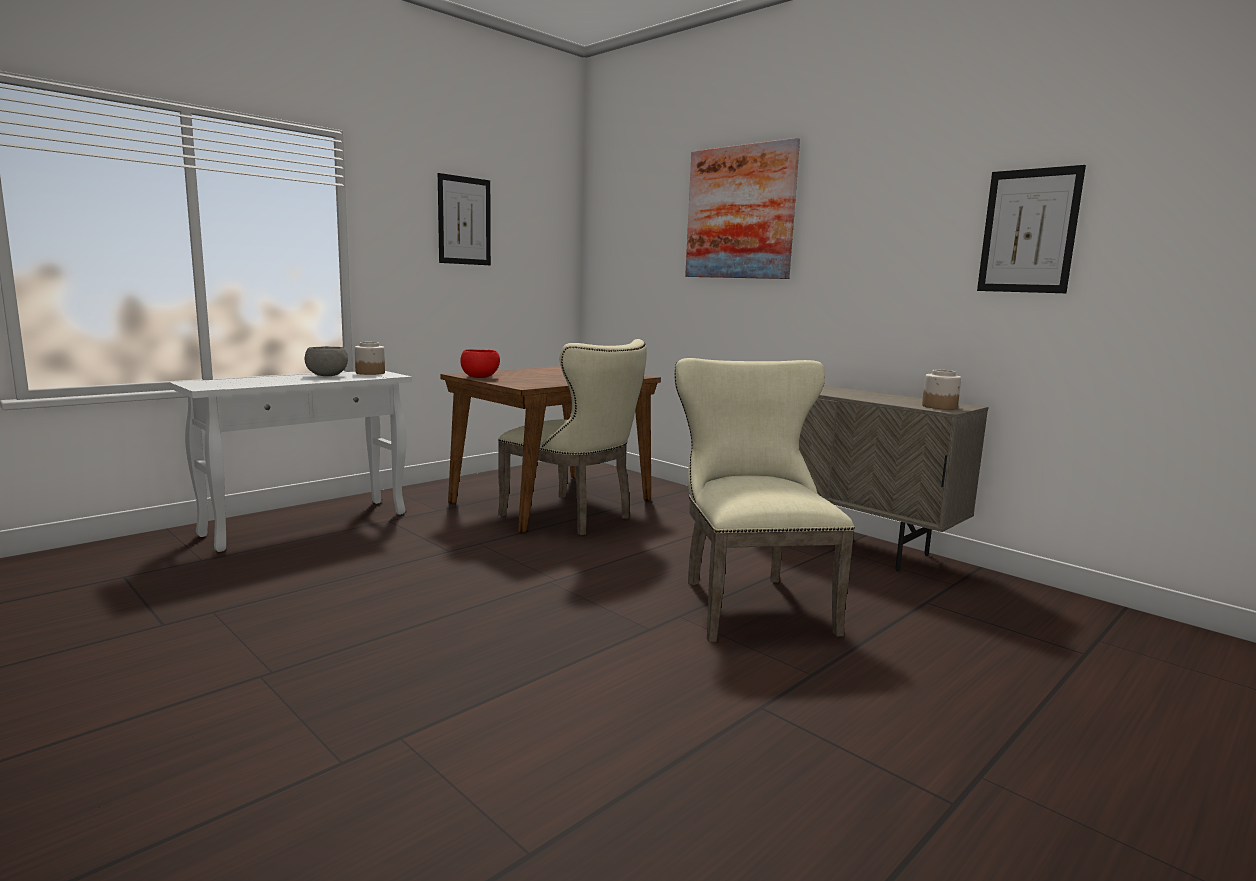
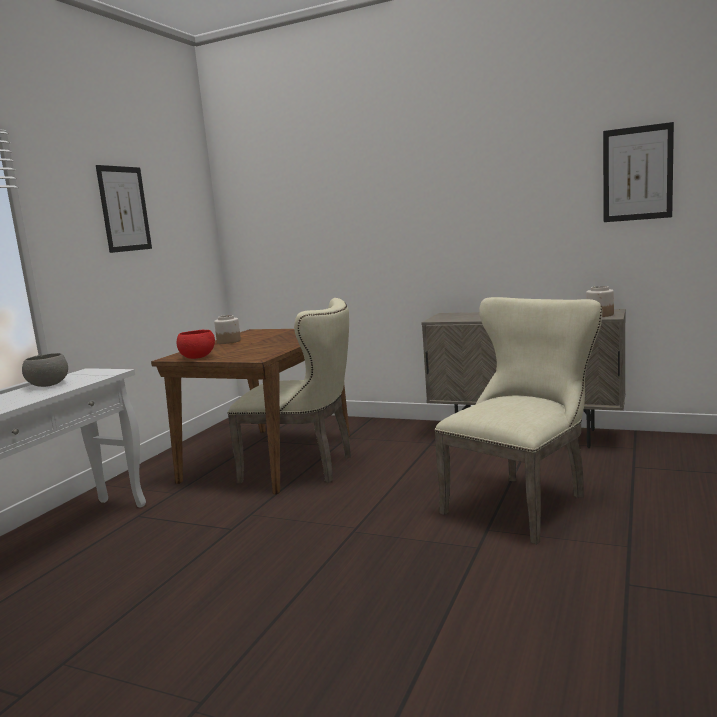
camera: 20 degrees left, 0 degrees up
(370, 373) = (86, 373): jar -> jar (229, 341)
(740, 212) = (383, 177): picture -> none
(749, 602) = (522, 502): beige chair -> beige chair turned 75 degrees clockwise

